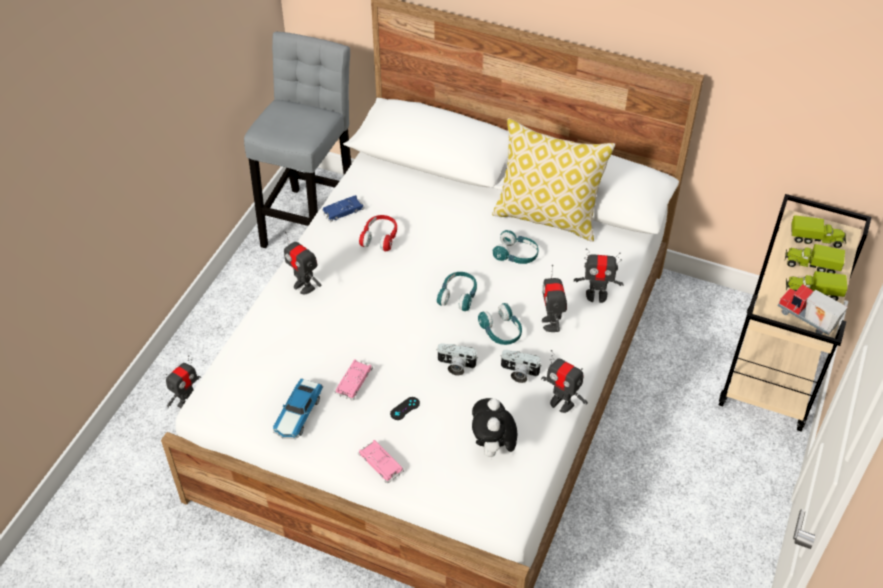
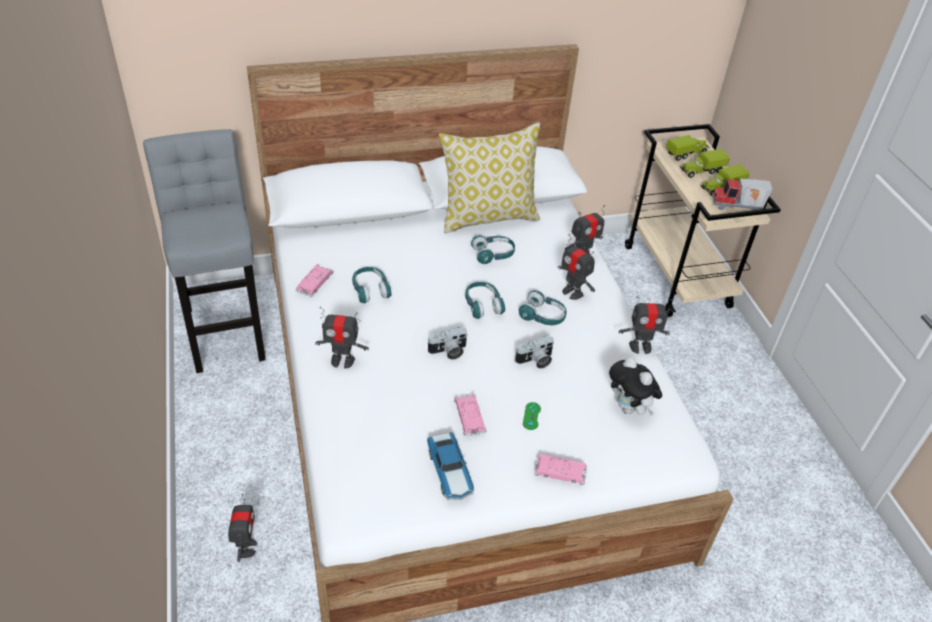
camera: 40 degrees left, 5 degrees down
(343, 211) = (314, 283): blue toy car -> pink toy car
(380, 238) = (370, 290): red headphones -> turquoise headphones
(405, 408) = (531, 416): black game controller -> green game controller
(518, 373) = (588, 341): camera -> camera (448, 352)

